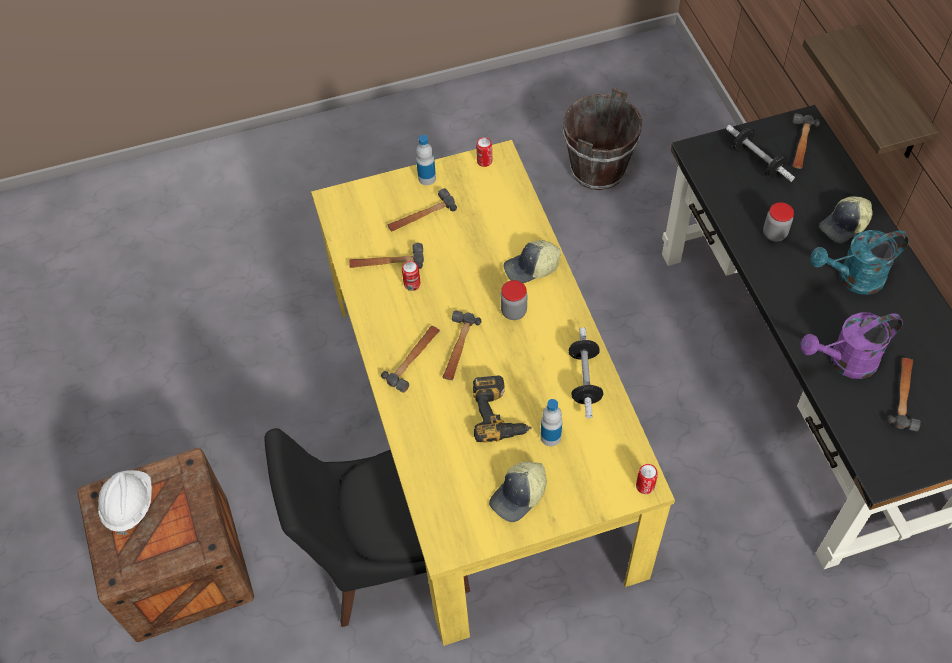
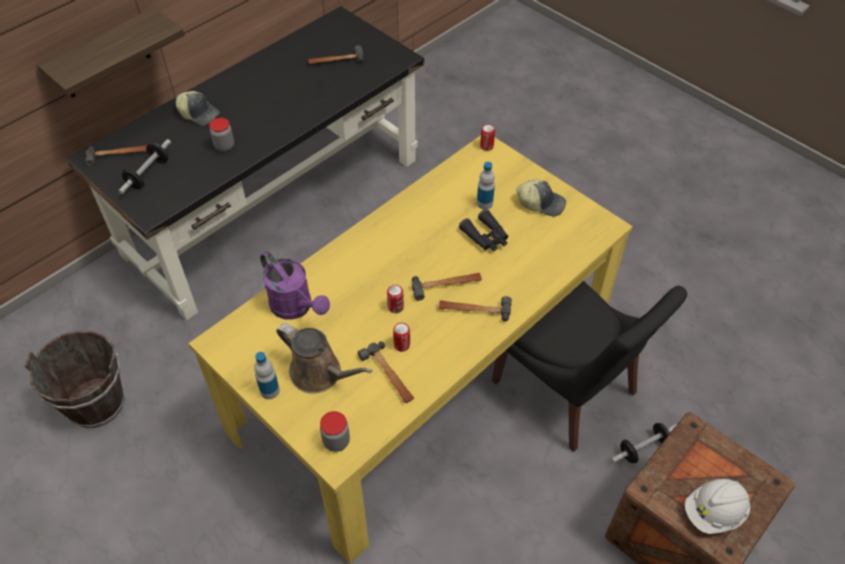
camera: 120 degrees left, 5 degrees down
(421, 216) = (320, 374): hammer -> brown watering can
(484, 161) = (227, 353): can -> can (395, 307)
(500, 414) = (486, 237): power drill -> black binoculars
(514, 311) = (389, 264): jar -> jar (336, 441)
(531, 268) = (338, 269): cap -> none
(584, 379) = (425, 201): dumbbell -> dumbbell (643, 448)
(845, 362) = (325, 88): purple watering can -> purple watering can (296, 307)
(853, 279) = (249, 99): turquoise watering can -> none

